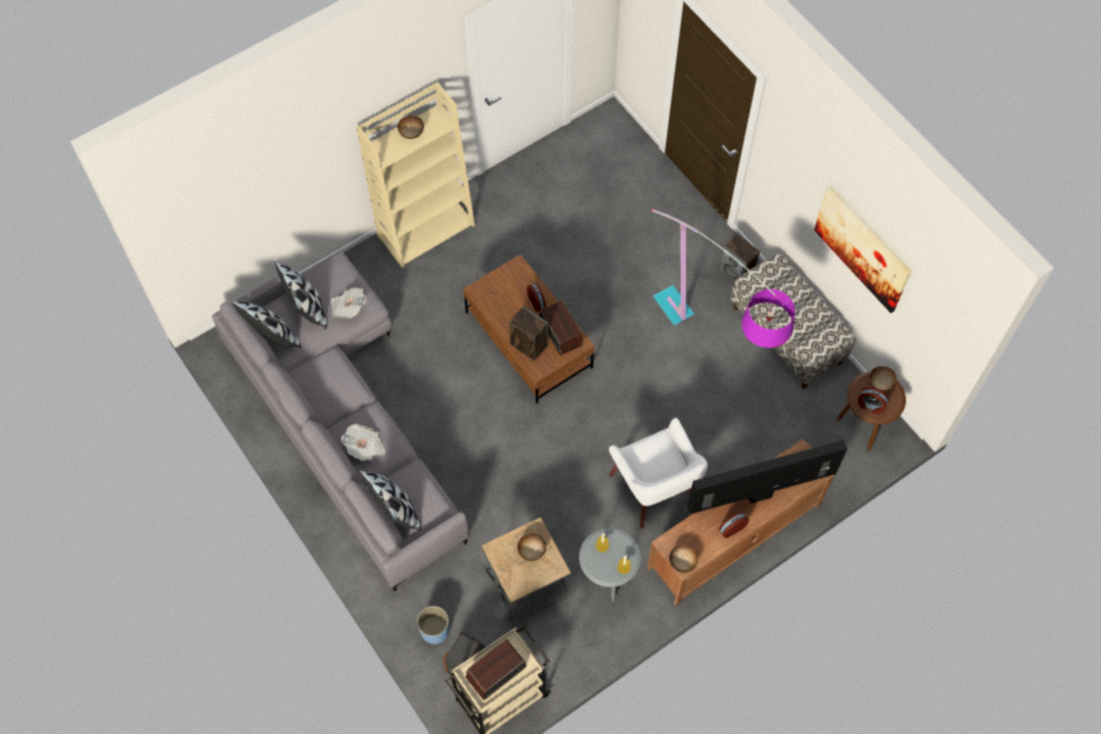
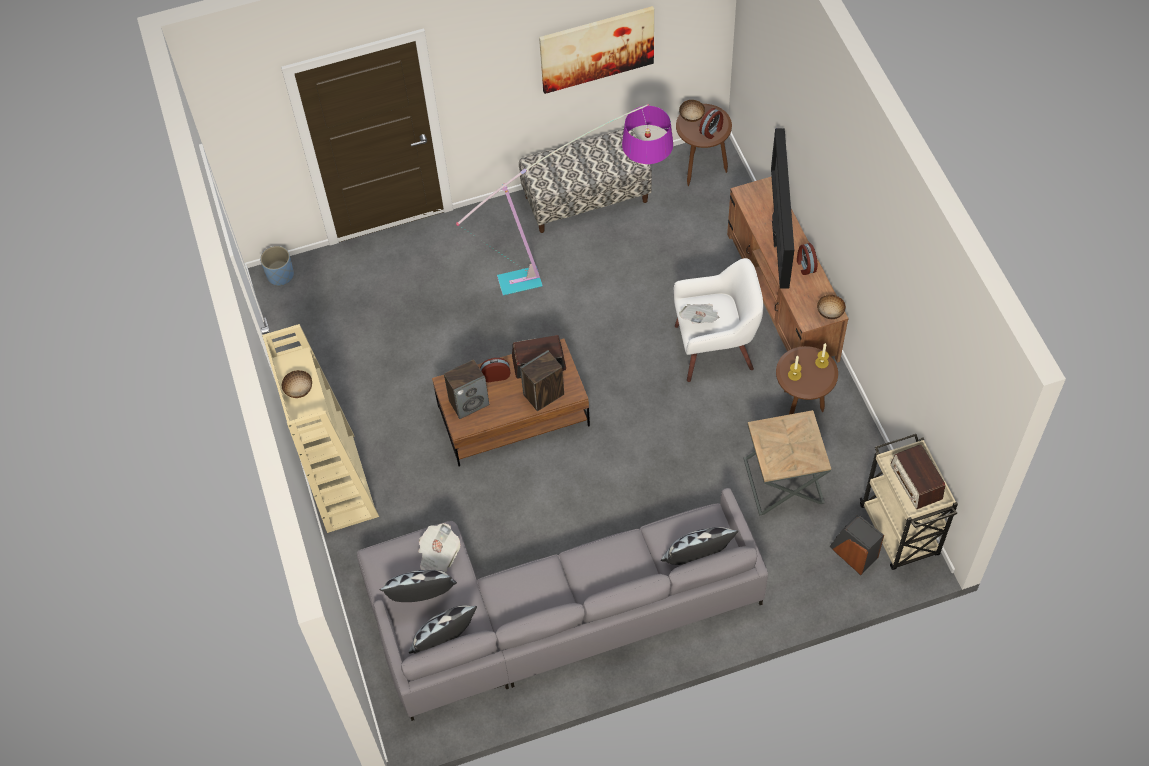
camera: 70 degrees left, 5 degrees down
(365, 447) = (616, 571): newspaper -> newspaper (699, 319)
(435, 630) = (814, 575): blue planter -> blue planter (280, 275)
(531, 550) = (782, 437): bowl -> none
(607, 581) = (800, 411): grey side table -> brown side table
(736, 273) = (503, 219): speaker -> speaker (469, 402)

